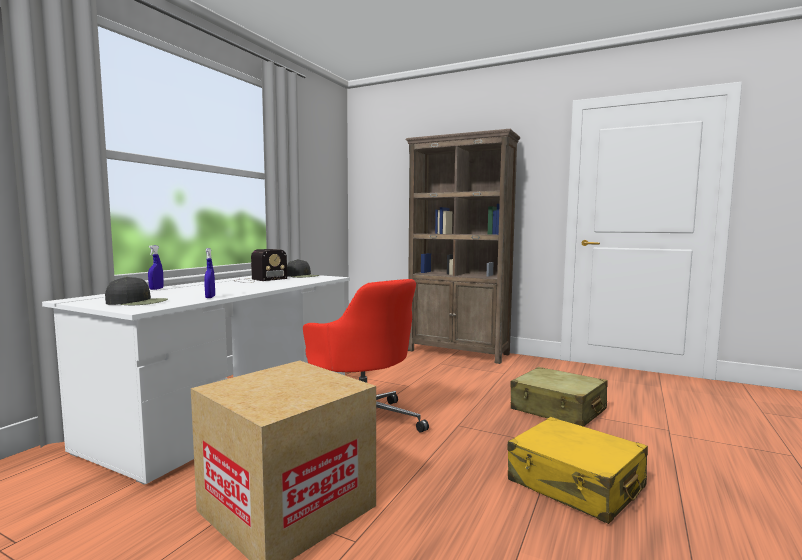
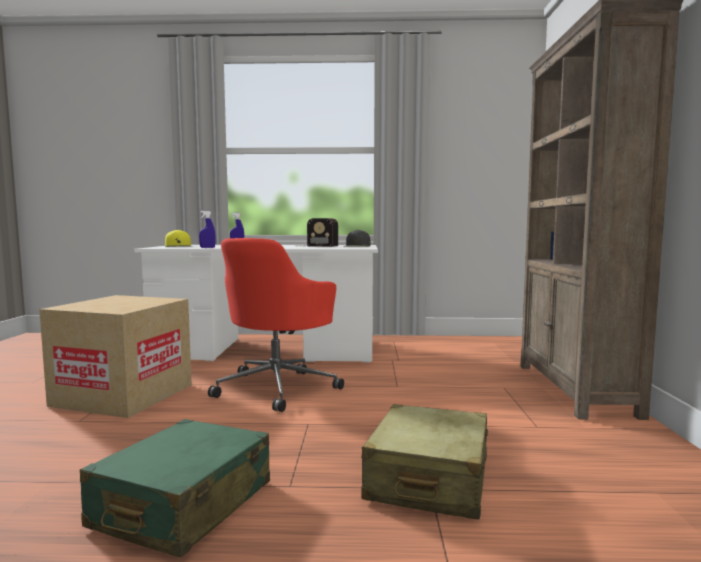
camera: 65 degrees right, 0 degrees up
(137, 302) = (179, 246): black cap -> yellow cap
(575, 484) = (183, 505): yellow suitcase -> green suitcase

